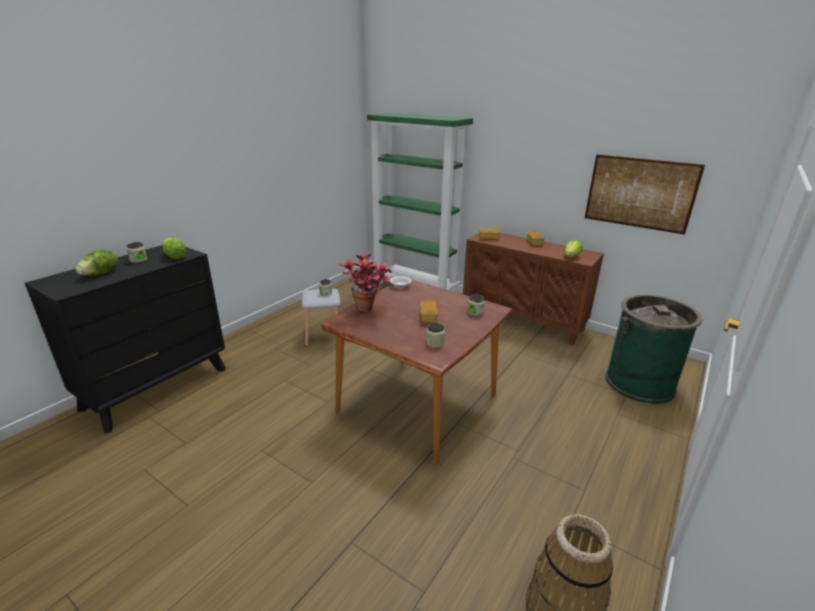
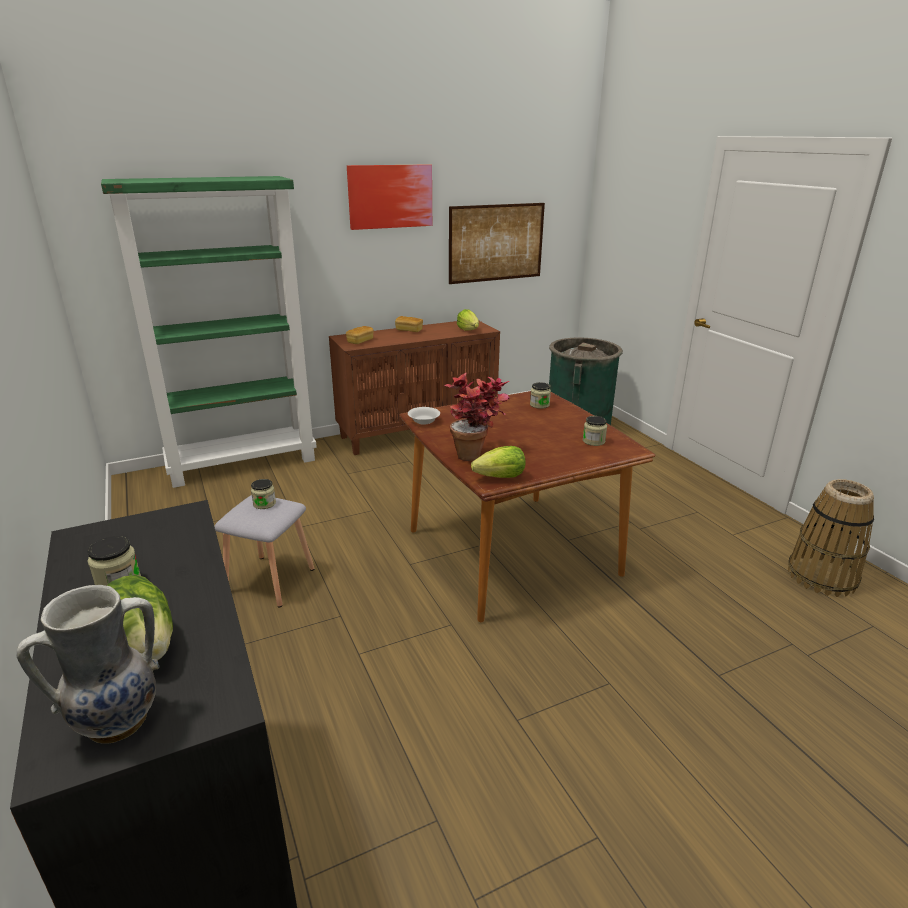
camera: 60 degrees left, 0 degrees up
(59, 282) = (117, 720): none -> vase
(174, 257) = (173, 535): lettuce -> lettuce (500, 477)
(428, 317) = (530, 429): bread -> none
(547, 140) = (390, 196): none -> picture

